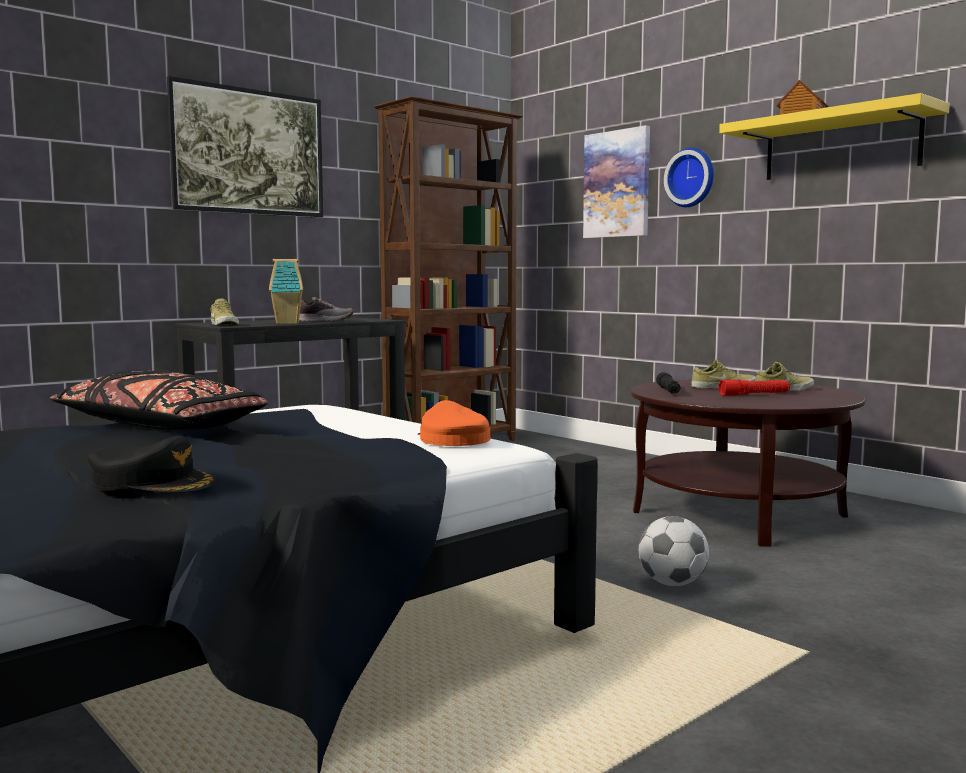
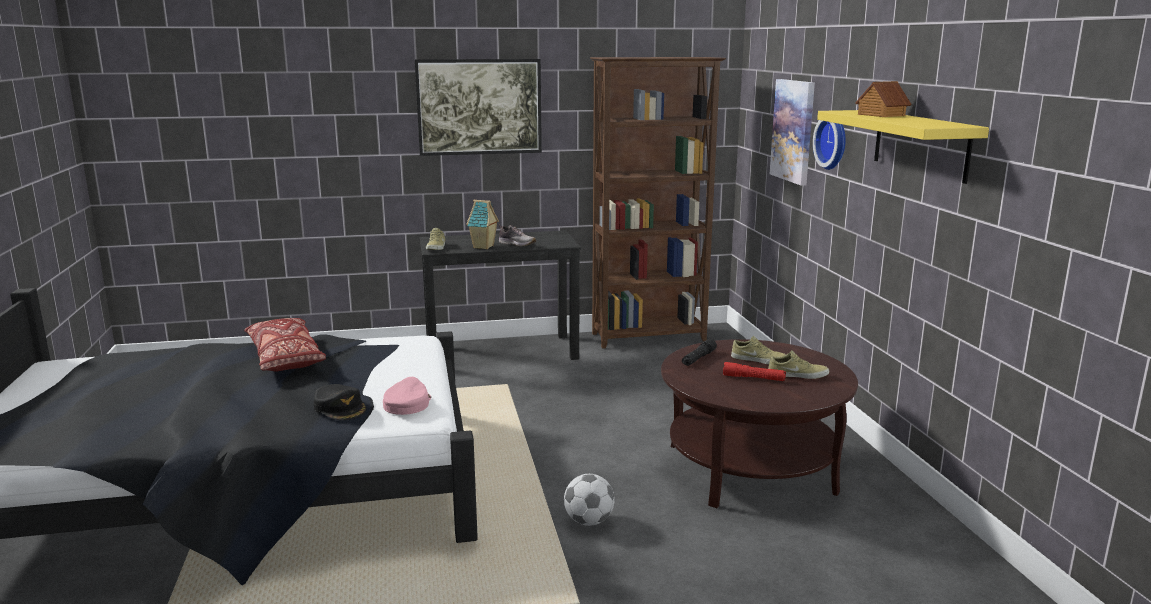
camera: 30 degrees right, 10 degrees up
(153, 483) = (191, 422): black cap -> black cap (340, 408)
(160, 427) = (285, 358): black pillow -> red pillow
(452, 439) = (407, 404): orange cap -> pink cap

